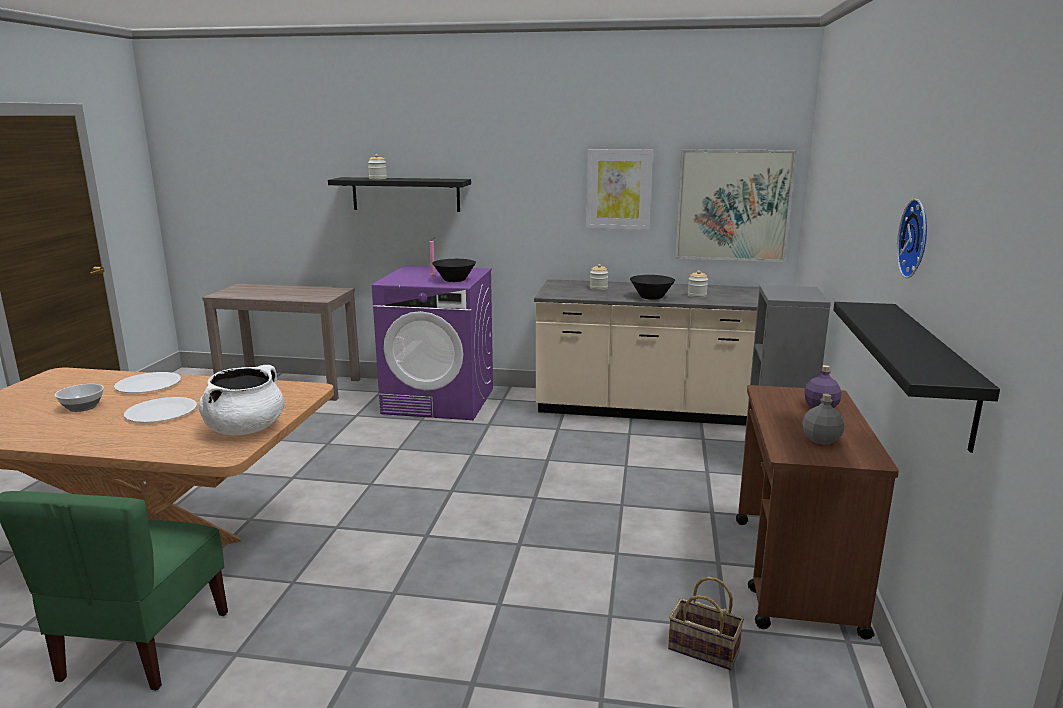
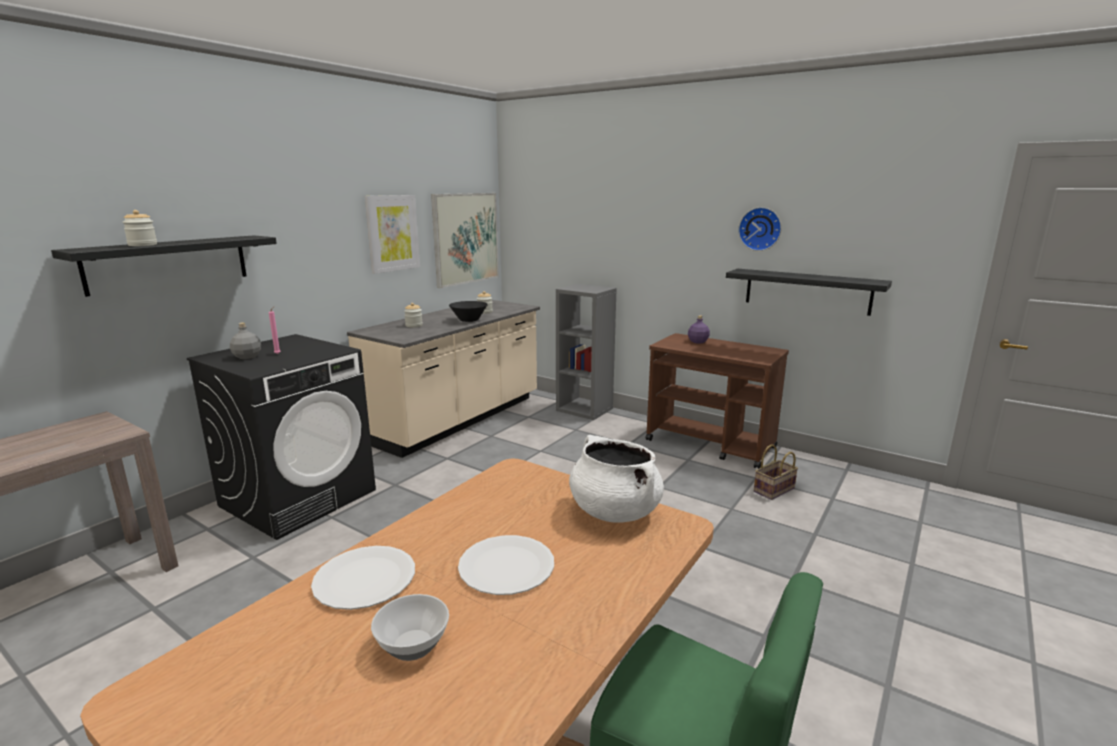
camera: 65 degrees left, 0 degrees up
(440, 401) = (299, 497): purple washing machine -> black washing machine
(454, 280) = (317, 349): black bowl -> none
(820, 439) = (744, 351): grey bottle -> grey bottle (247, 357)

